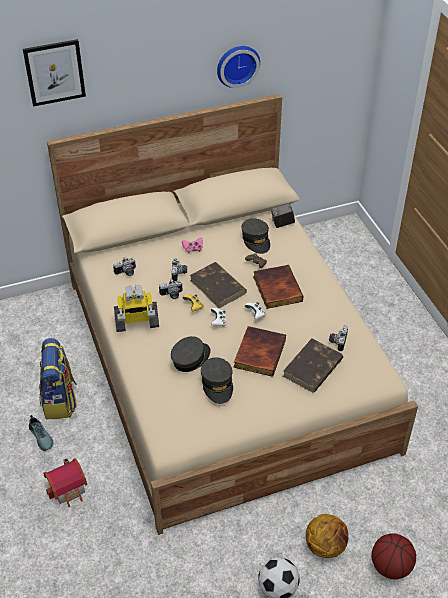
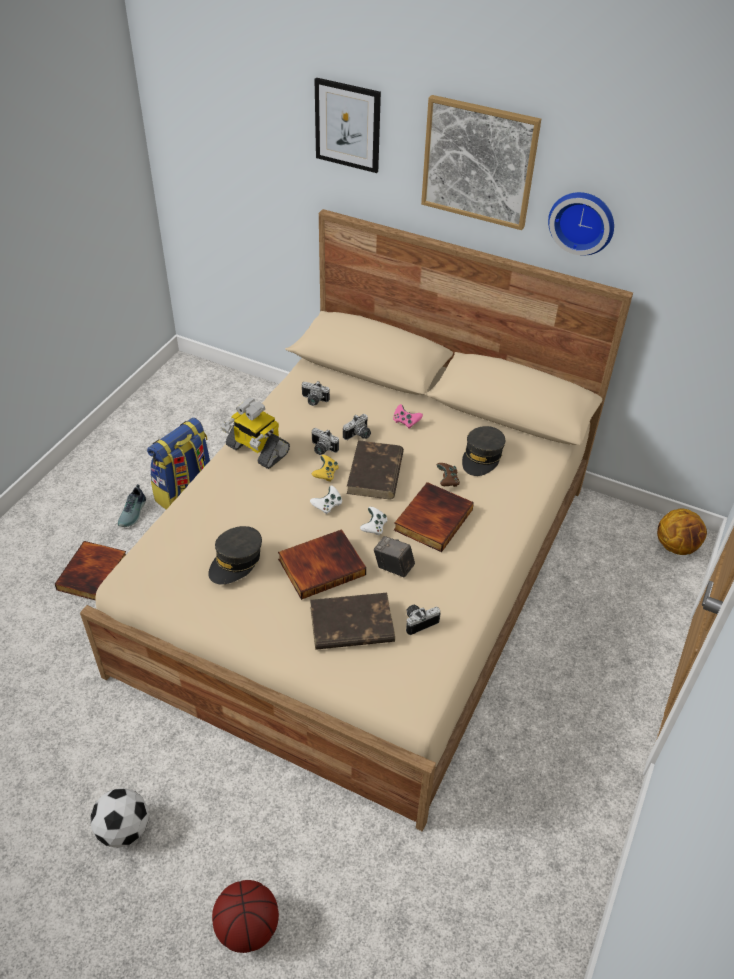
camera: 45 degrees right, 0 degrees up
(69, 489) = (93, 574): toy house -> book
(160, 57) = (479, 162): none -> picture
(190, 358) = (249, 518): grey cap -> none
(282, 223) = (535, 460): camera -> camera (393, 568)
(326, 546) = (217, 838): basketball -> basketball (676, 546)

